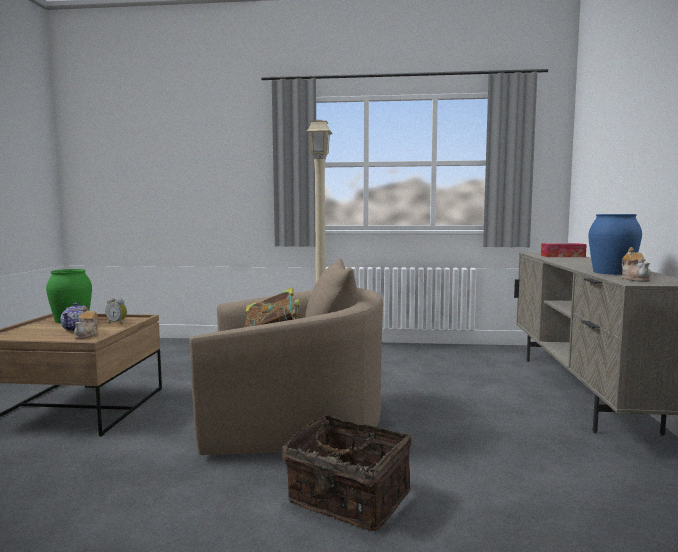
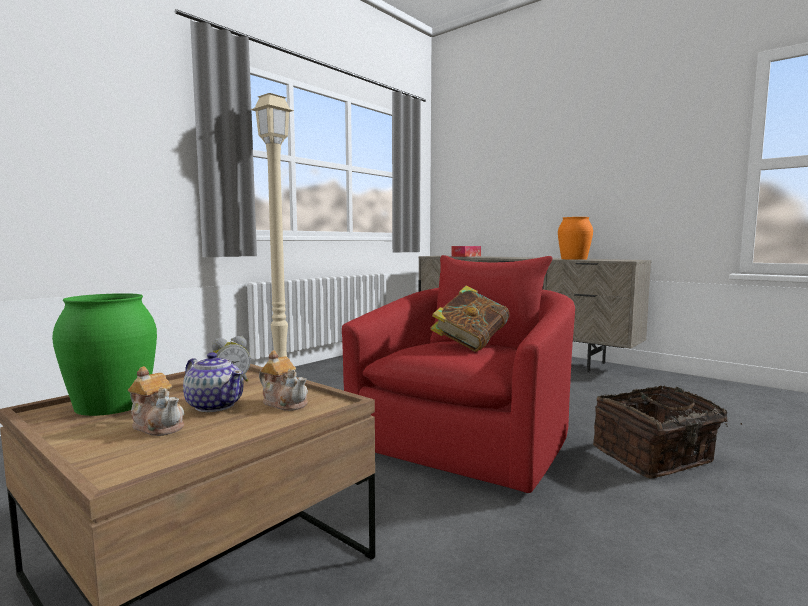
camera: 55 degrees left, 0 degrees up
(291, 422) = (470, 439): beige armchair -> red armchair
(611, 272) = (573, 259): blue vase -> orange vase
(635, 279) = (613, 260): teapot -> teapot (158, 426)

